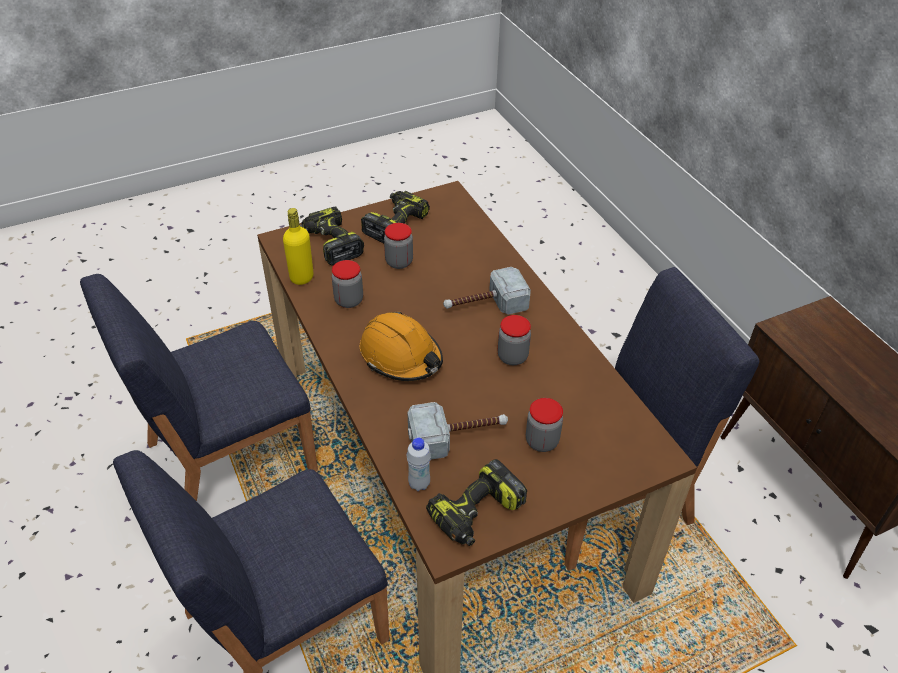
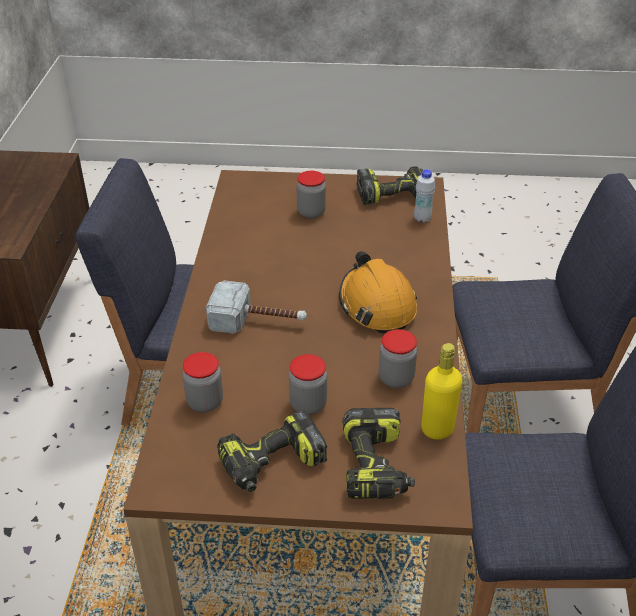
camera: 150 degrees left, 5 degrees down
(458, 436) = (371, 235): hammer -> none
(512, 357) = (276, 270): jar -> jar (205, 402)

